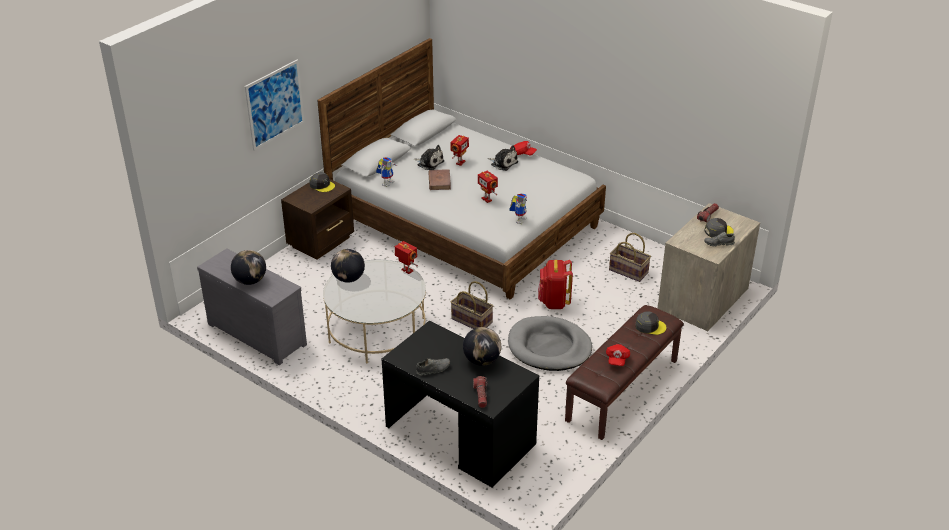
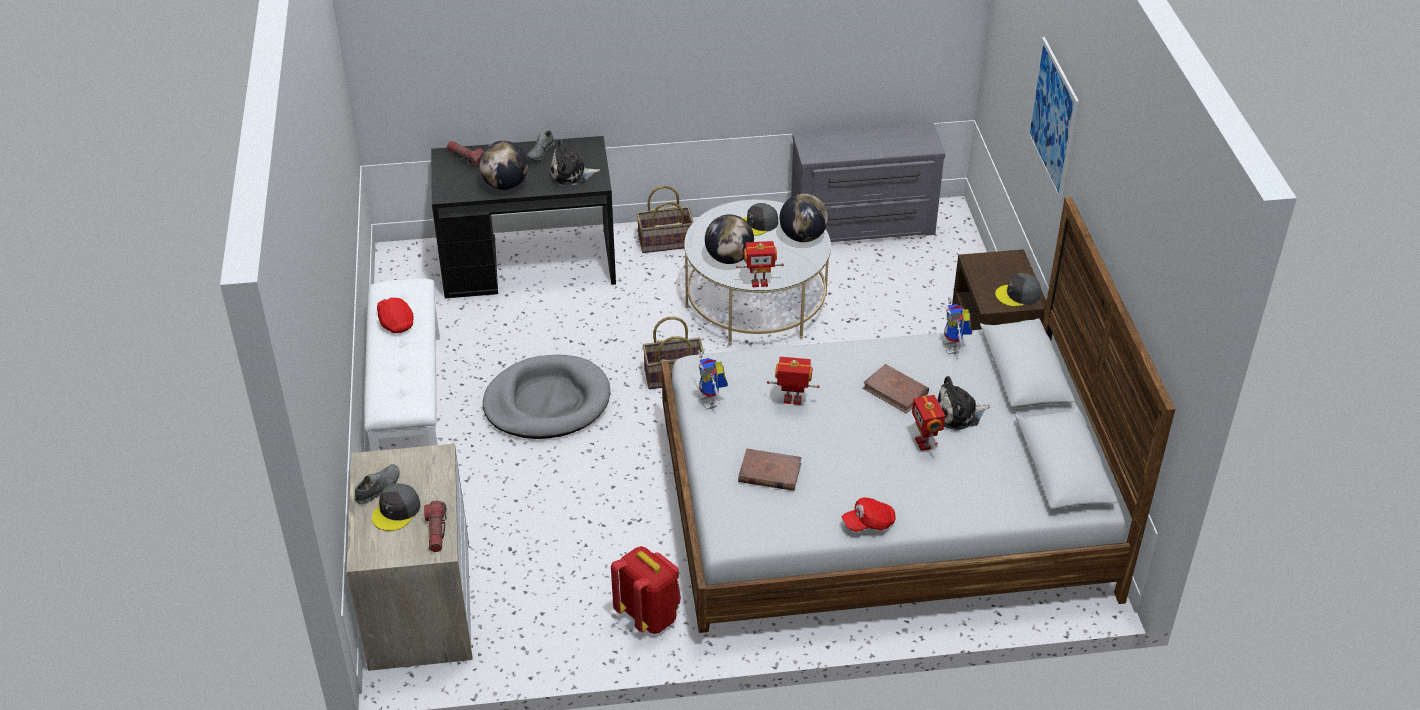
camera: 135 degrees right, 5 degrees up
(250, 281) = (857, 140): globe -> globe (729, 258)
(503, 163) = (867, 484): plush toy -> plush toy (571, 174)
(535, 185) = (769, 473): none -> brown book
(554, 302) = (610, 463): red backpack -> red backpack (649, 615)
(623, 390) = (408, 405): brown bench -> white bench
(629, 271) = (567, 581): basket -> basket (665, 243)
(650, 326) = (395, 383): grey cap -> grey cap (758, 224)

